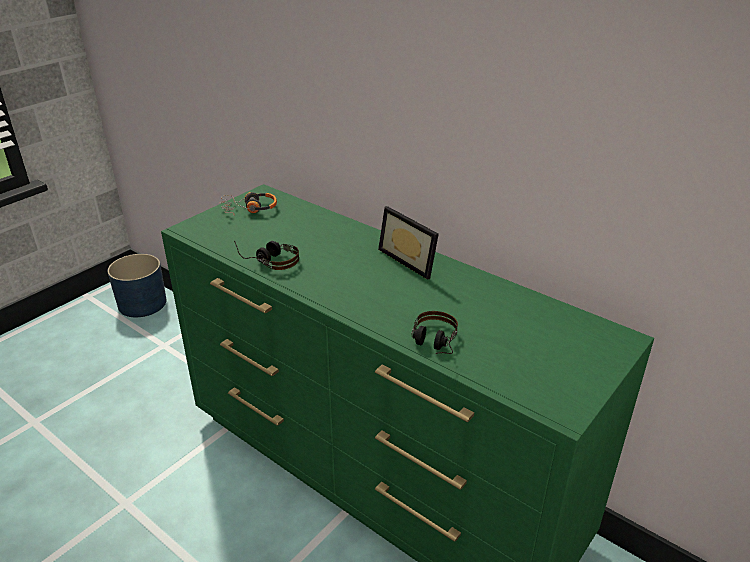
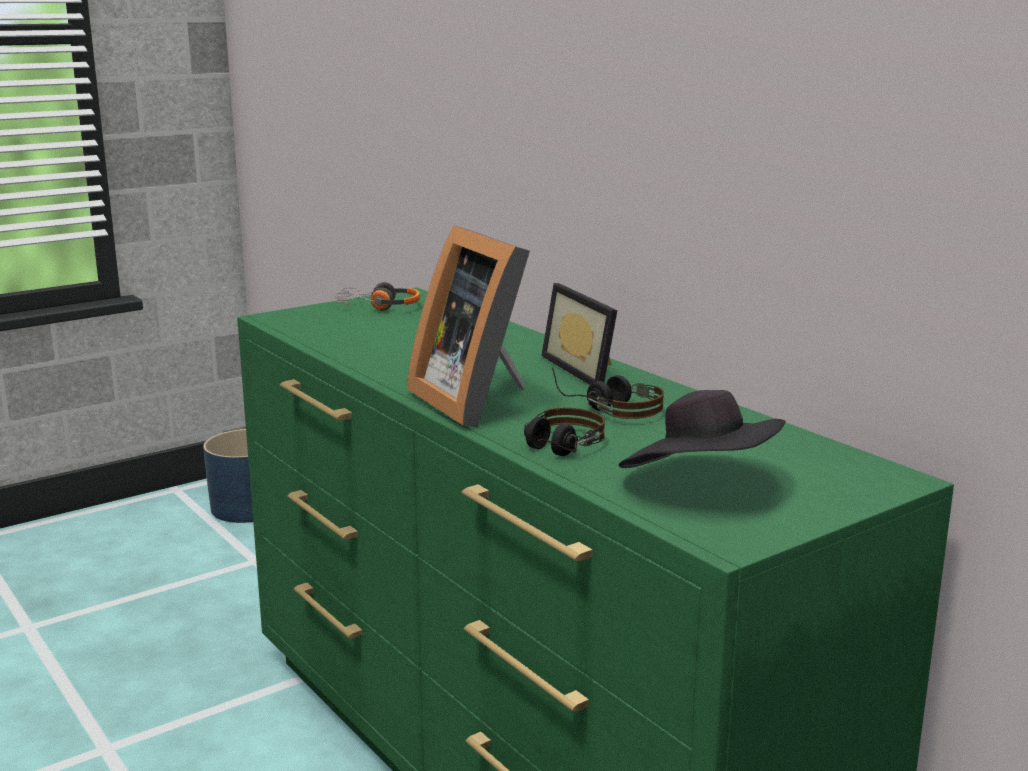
camera: 15 degrees right, 15 degrees down
(268, 260) = (367, 353): headphones -> headphones (607, 408)
(362, 301) = (477, 401): none -> picture frame
(528, 363) = (702, 485): none -> black hat

